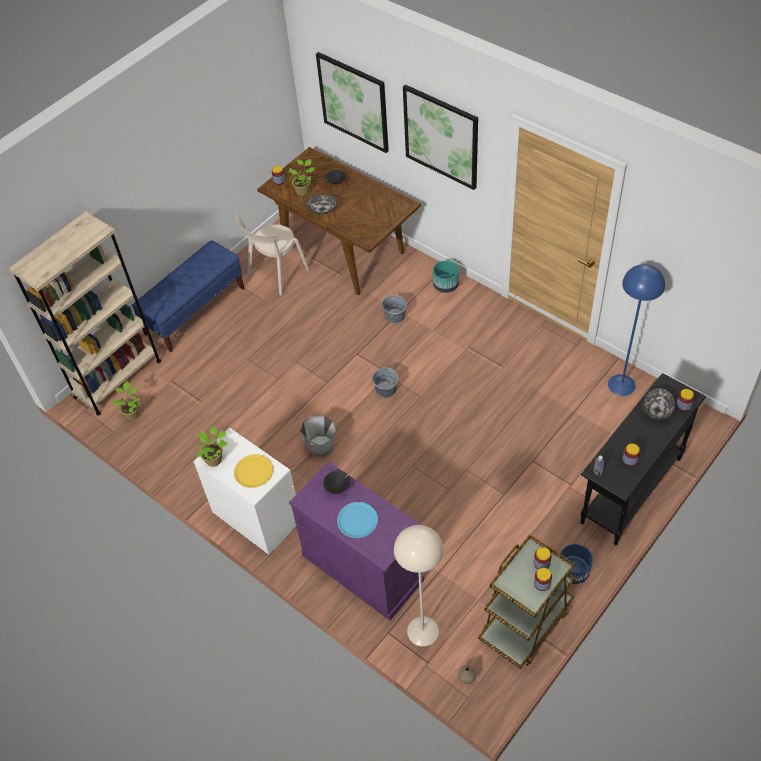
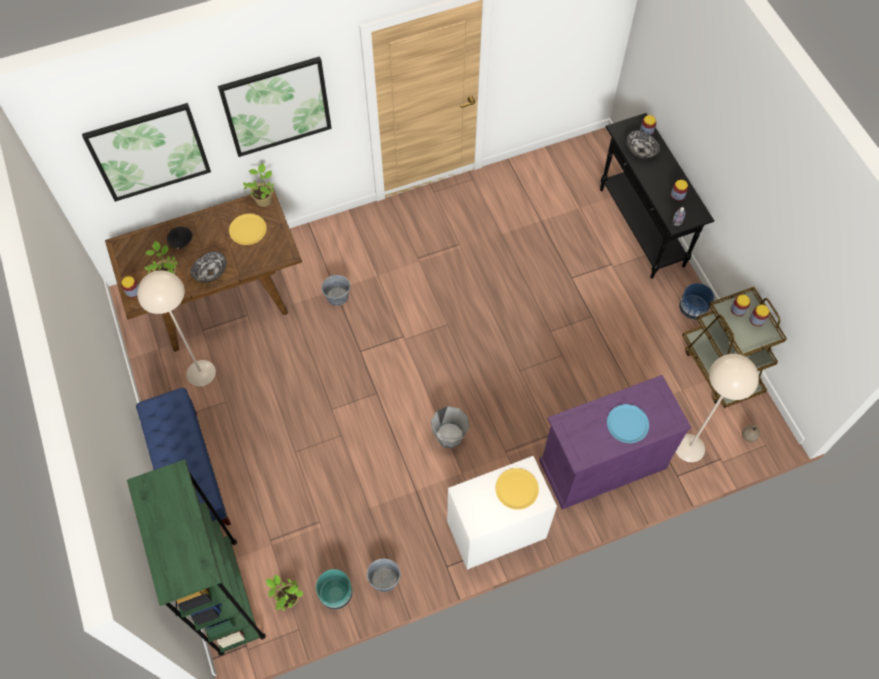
camera: 65 degrees left, 10 degrees up
(117, 379) = (227, 595): beige bookcase -> green bookcase
(215, 459) = (480, 518): potted plant -> potted plant (264, 199)
(276, 274) = (200, 373): beige chair -> beige floor lamp
(338, 487) = (582, 422): black bowl -> none
(372, 209) = (248, 230): none -> yellow plate
(385, 389) = (420, 348): grey bucket -> grey bucket (384, 580)
(446, 286) = (332, 236): turquoise planter -> turquoise planter (336, 593)
(621, 385) = (536, 173): blue floor lamp -> none

